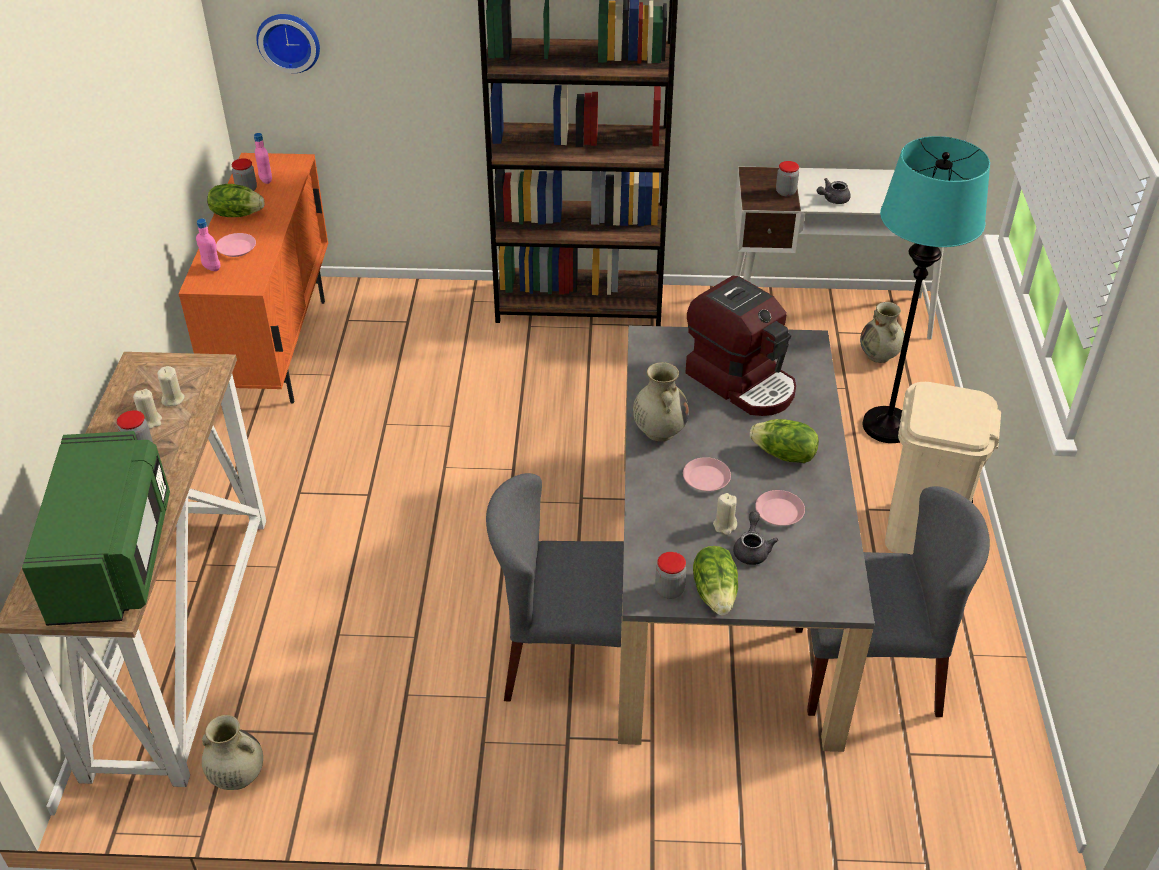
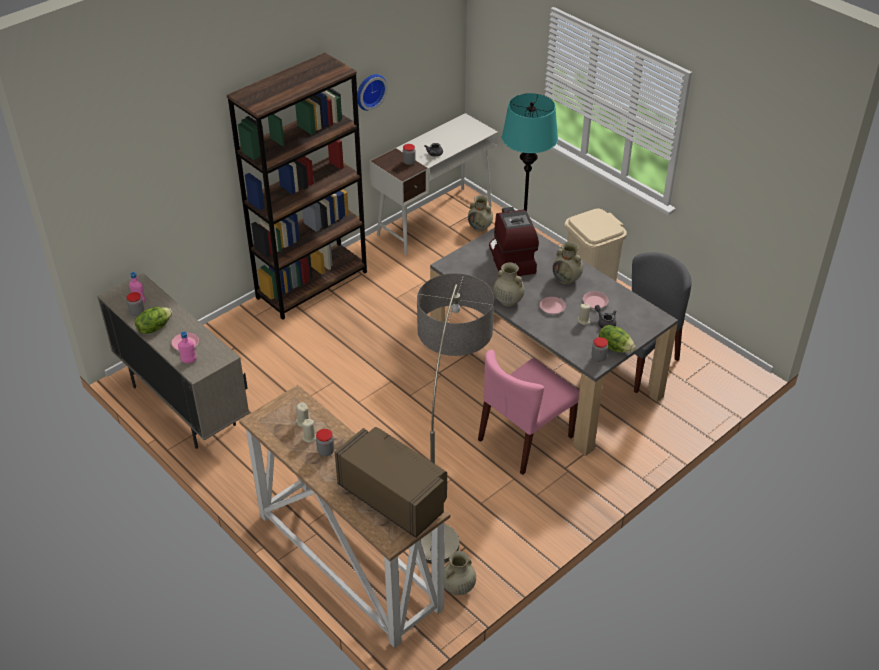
camera: 45 degrees left, 0 degrees up
(113, 558) = (393, 497): green microwave -> brown microwave
(277, 349) = (183, 405): orange cabinet -> beige cabinet
(289, 41) = (118, 206): wall clock -> wall clock (369, 91)
(374, 659) = (447, 501): none -> floor lamp
(571, 658) = (525, 439): grey chair -> pink chair
(742, 382) = (510, 259): coffee machine -> coffee machine turned 105 degrees counterclockwise
(784, 455) = (567, 279): lettuce -> beige vase

